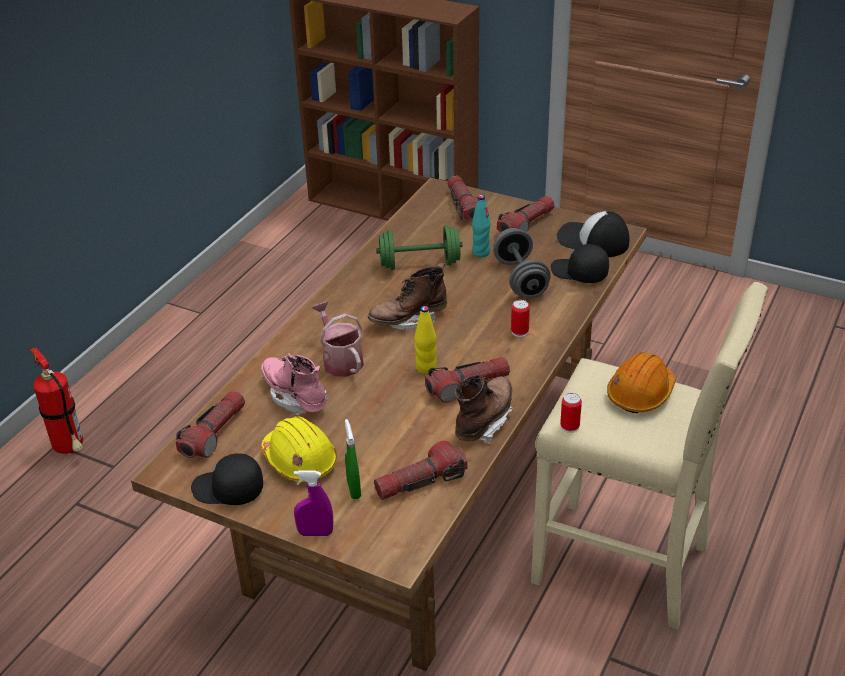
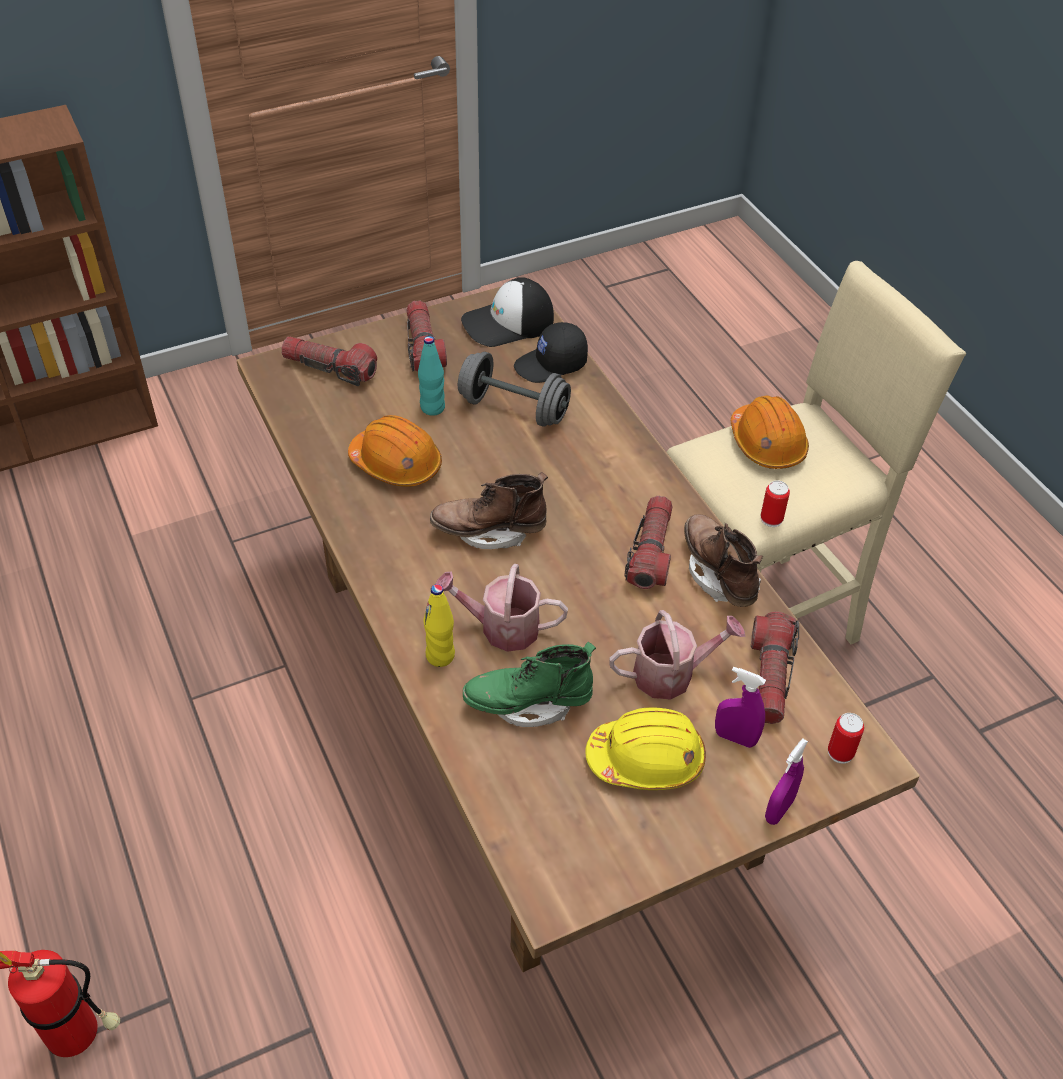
camera: 55 degrees left, 10 degrees up
(214, 433) = (524, 816): flashlight -> none
(228, 490) = (641, 855): black cap -> none
(295, 396) = (528, 703): pink boot -> green boot
(354, 489) = (735, 738): green spray bottle -> purple spray bottle
(377, 440) = (671, 674): none -> watering can
(408, 320) = (489, 531): brown boot -> brown boot turned 75 degrees clockwise
(419, 264) = (396, 464): green dumbbell -> orange hard hat
(426, 368) = (588, 566): yellow bottle -> yellow bottle (440, 656)
(519, 332) = (601, 462): can -> can (840, 752)

